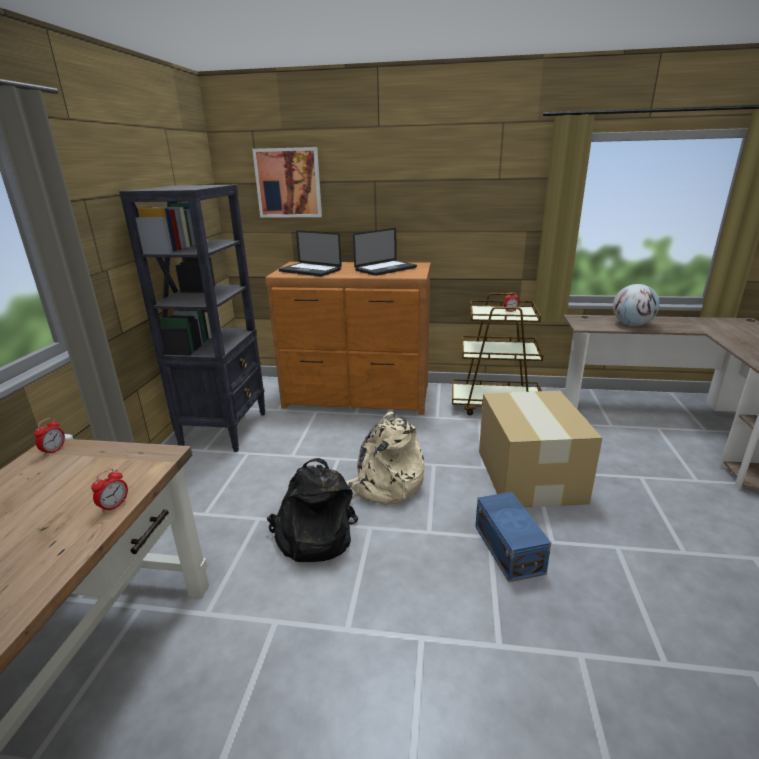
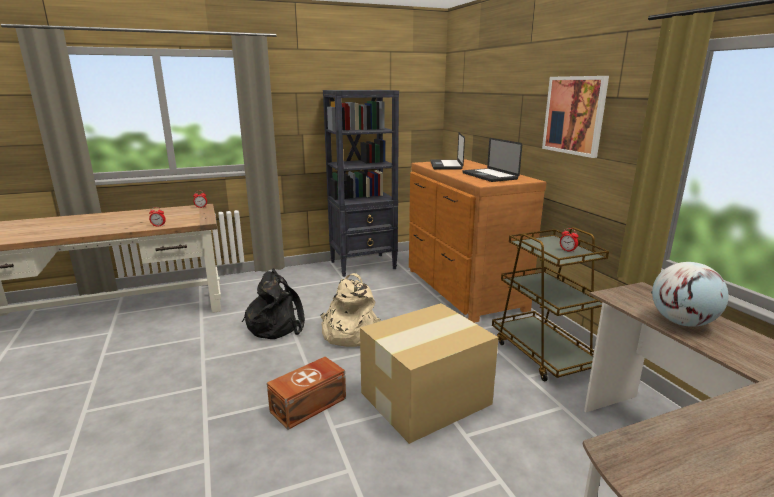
camera: 60 degrees right, 5 degrees down
(288, 183) = (475, 93): picture -> picture (574, 115)
(386, 269) = (489, 176): laptop -> laptop turned 45 degrees clockwise
(509, 548) = (310, 405): blue storage box -> brown storage box

